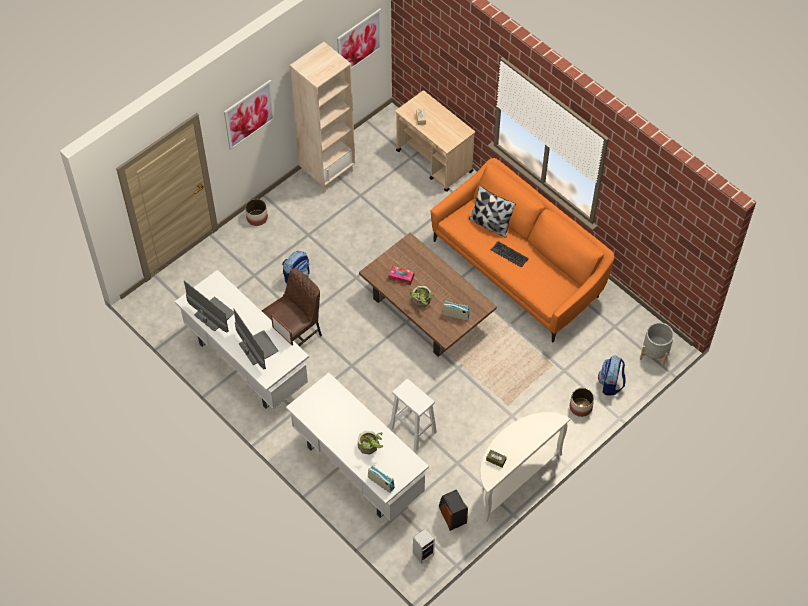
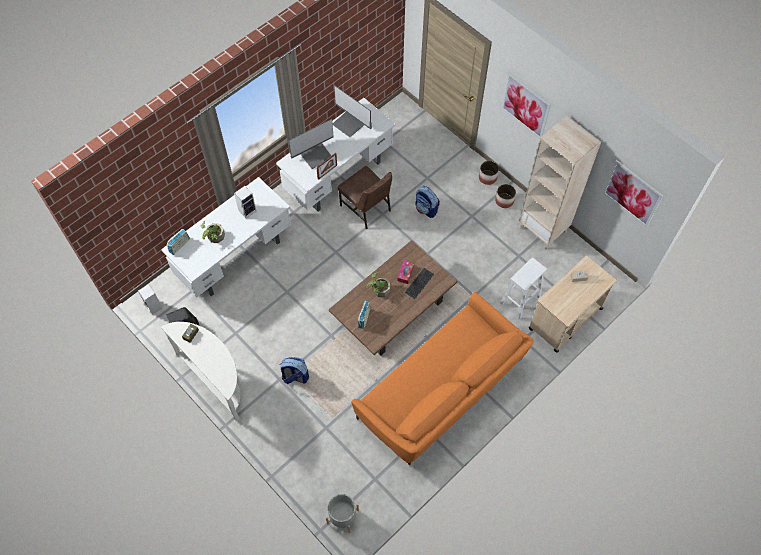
camera: 90 degrees right, 5 degrees up
(213, 315) = (349, 123): monitor -> monitor turned 90 degrees clockwise
(333, 415) = (247, 210): none -> speaker
(413, 430) = (269, 299): white stool -> white stool (519, 301)
(490, 224) = (468, 349): pillow -> none
(509, 254) = (432, 365): keyboard -> keyboard (419, 283)
(580, 407) = (285, 440): planter -> planter (504, 200)
(610, 384) = (309, 470): backpack -> backpack (295, 376)

